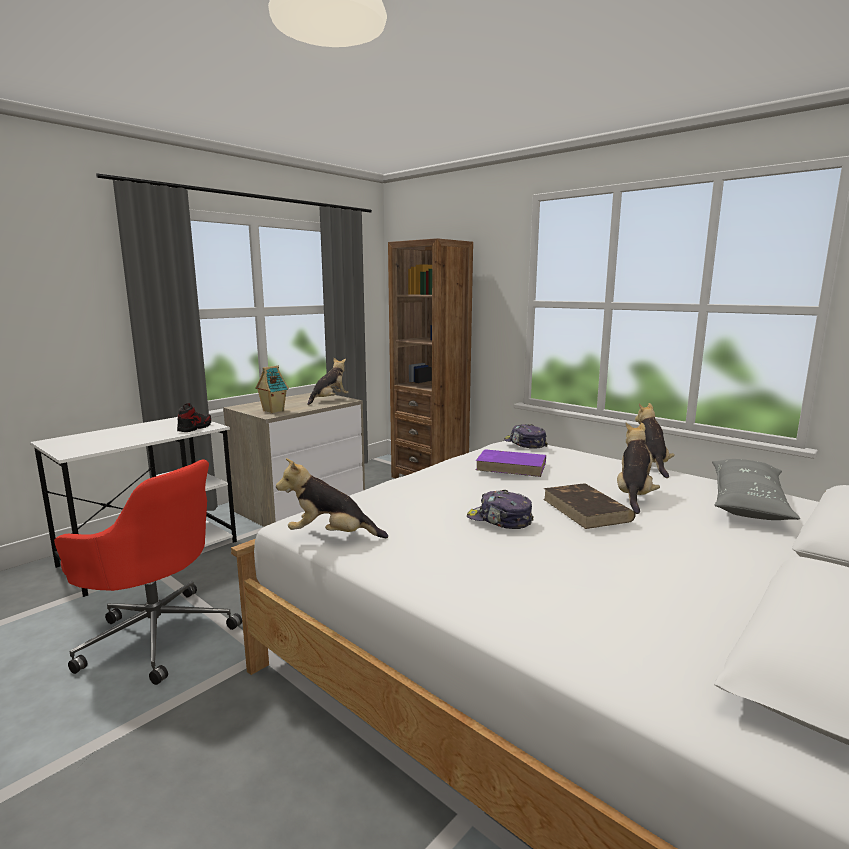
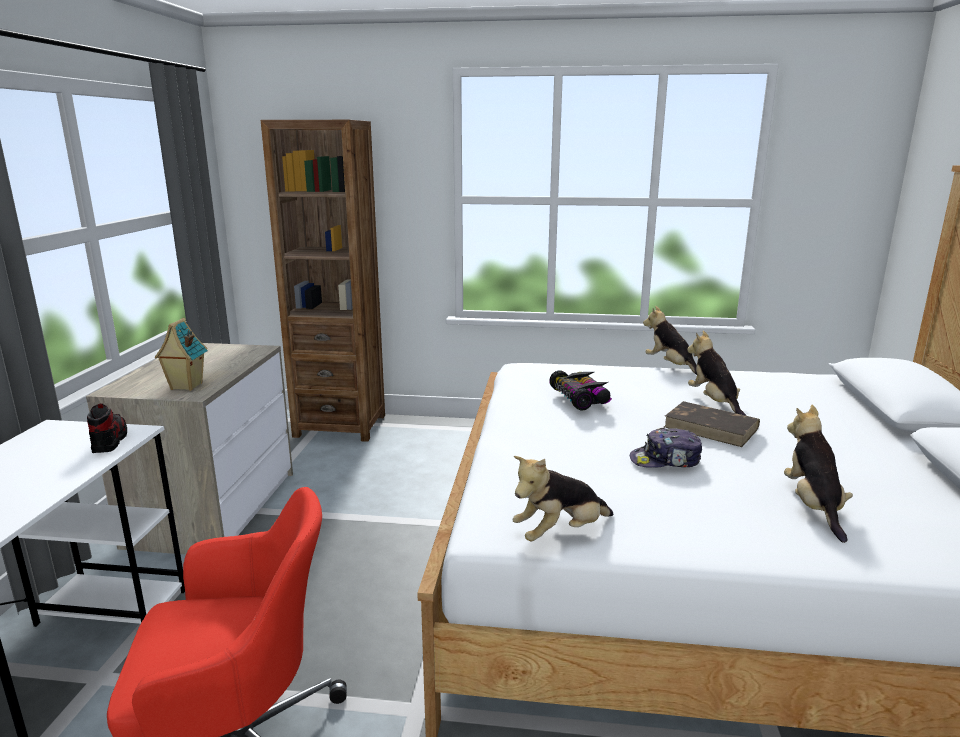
camera: 35 degrees left, 5 degrees up
(329, 400) = (235, 354): plush toy -> plush toy (812, 506)
(512, 466) = (580, 398): purple book -> toy car
(524, 444) = (543, 368): cap -> none
(748, 502) = (785, 387): grey pillow -> none

